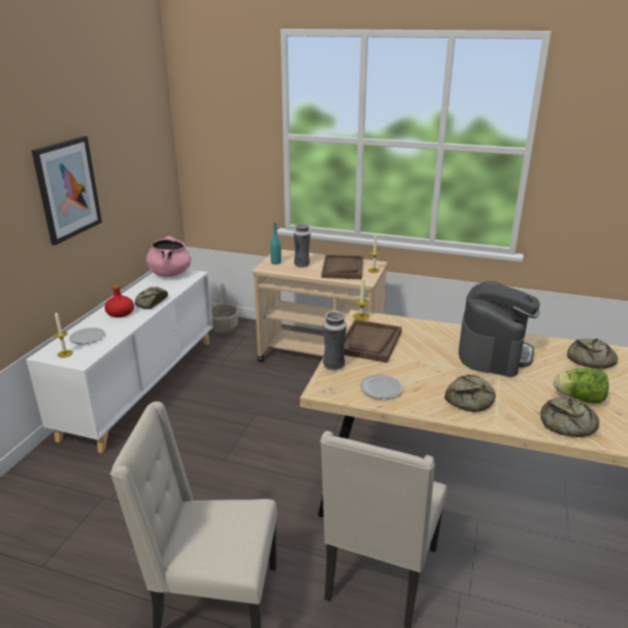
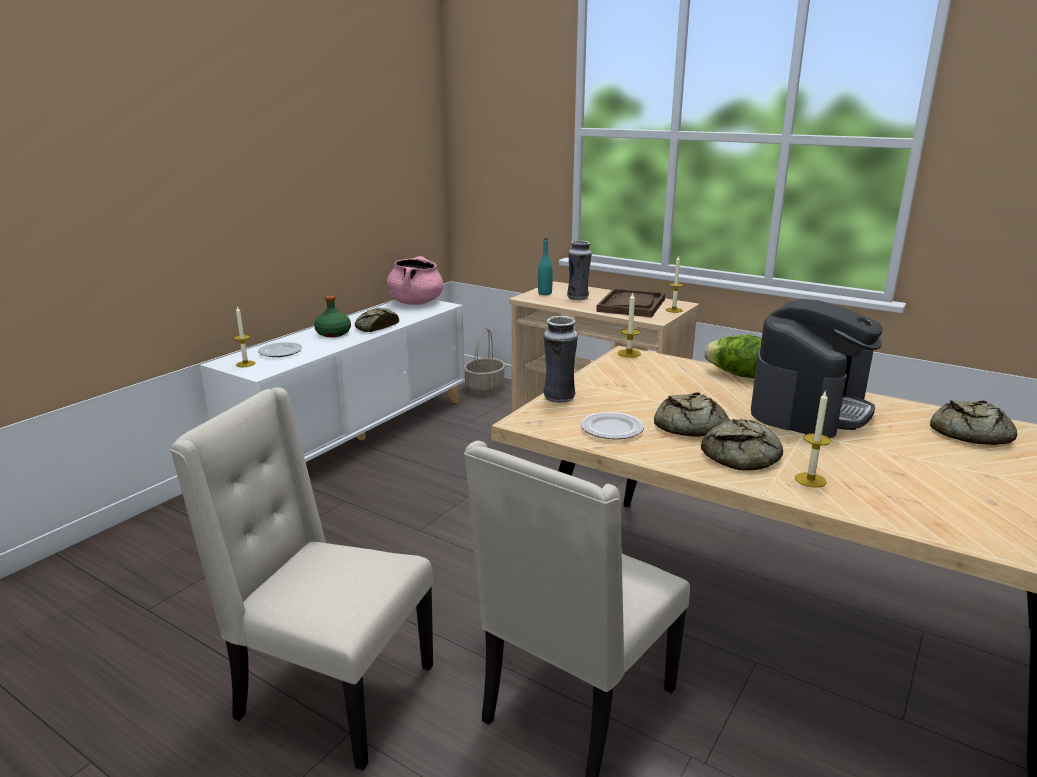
camera: 15 degrees right, 5 degrees down
(67, 189) = (284, 168): picture -> none
(120, 313) = (333, 333): red bottle -> green bottle
(370, 342) = (625, 380): brown tray -> none
(516, 413) = (810, 480): none -> candle
(567, 424) = (891, 504): bread -> bread (688, 426)
(579, 399) = (927, 476): lettuce -> lettuce (735, 374)

